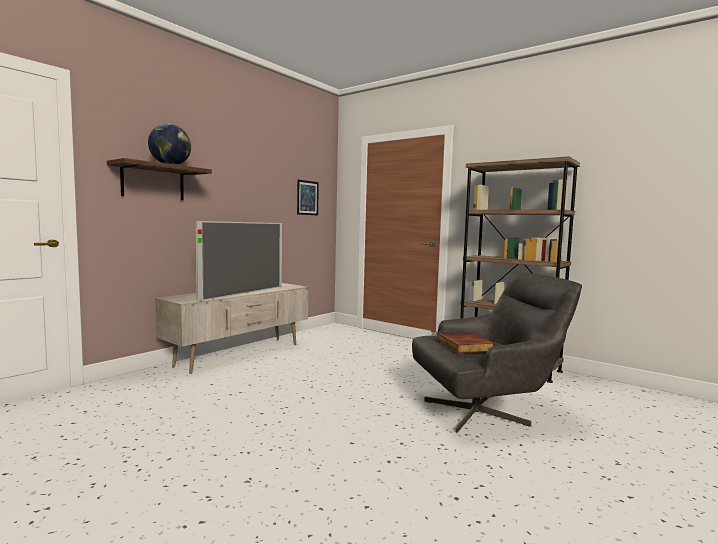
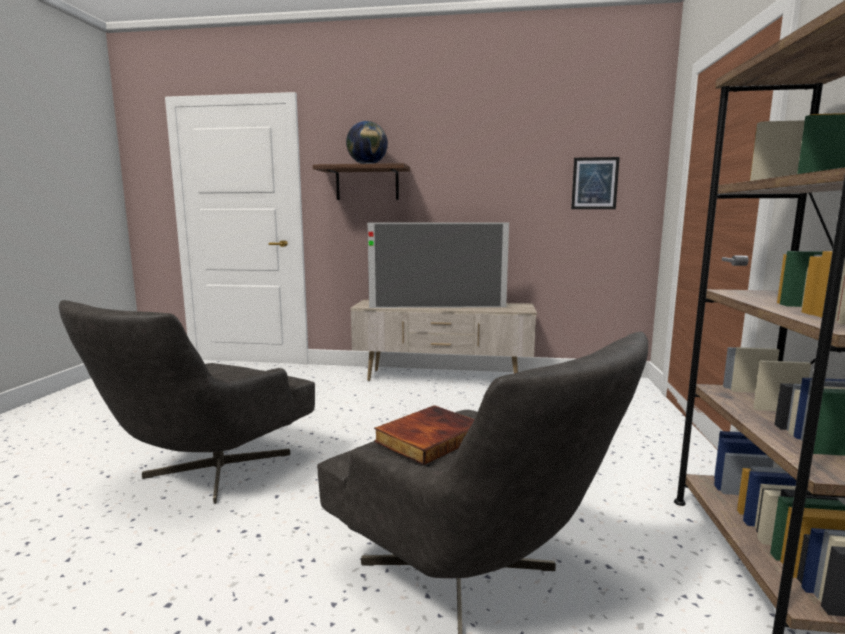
camera: 60 degrees right, 5 degrees up
(277, 466) = (205, 475): none -> grey armchair

